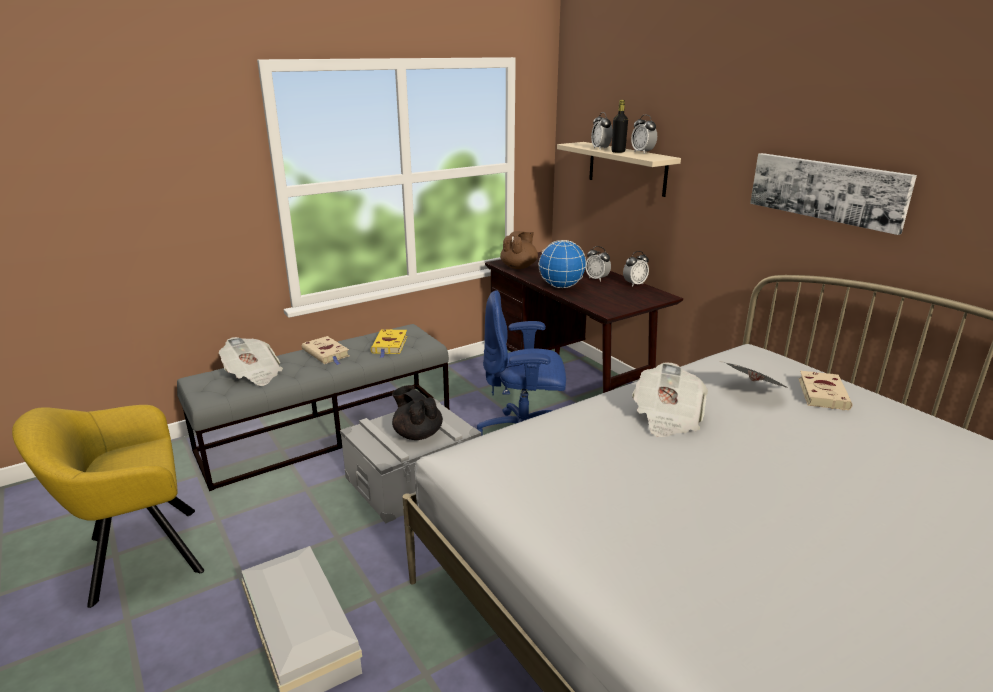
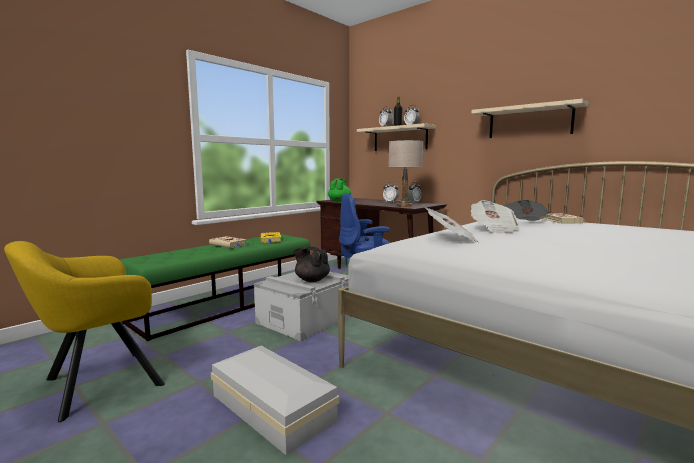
camera: 15 degrees left, 15 degrees down
(253, 375) = (180, 254): newspaper -> newspaper (451, 239)
(328, 431) = (228, 304): grey bench -> green bench
(519, 267) = (339, 201): brown teapot -> green teapot
(561, 286) = (373, 203): globe -> none
(603, 301) = (404, 205): none -> beige table lamp
(826, 190) = (529, 122): picture -> beige shelf

